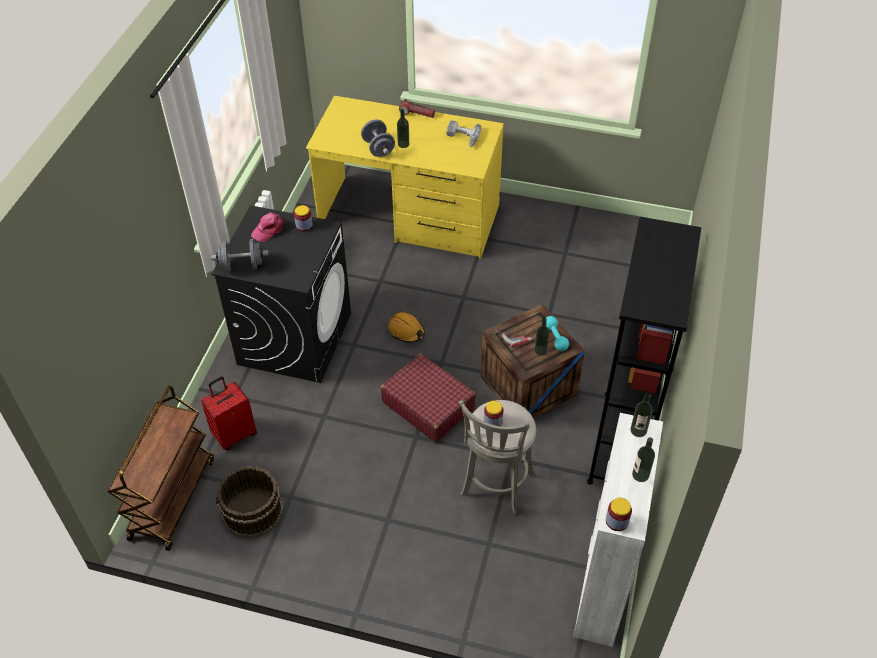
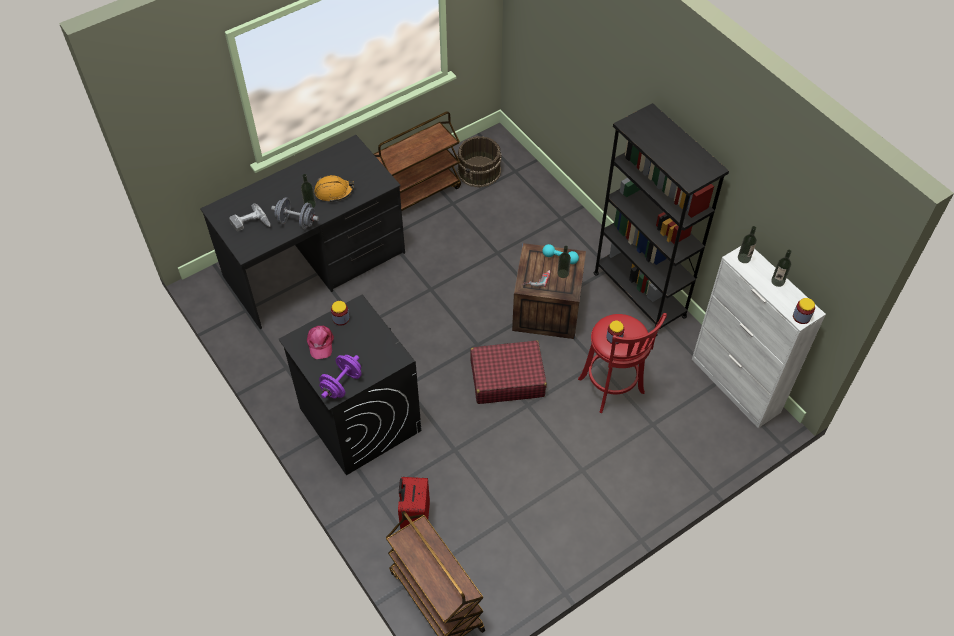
camera: 50 degrees left, 5 degrees up
(242, 265) = (342, 384): grey dumbbell -> purple dumbbell
(252, 511) = (498, 551): brown bucket -> brown bucket (479, 171)
(406, 331) = (426, 344): orange hard hat -> orange hard hat (334, 192)
(409, 217) = (315, 265): yellow desk -> black desk
(417, 113) = (285, 174): flashlight -> none
(462, 138) = (344, 167): power drill -> power drill (251, 224)
(496, 488) = (613, 389): grey stool -> red stool
(549, 226) = (418, 193): none -> brown cart

